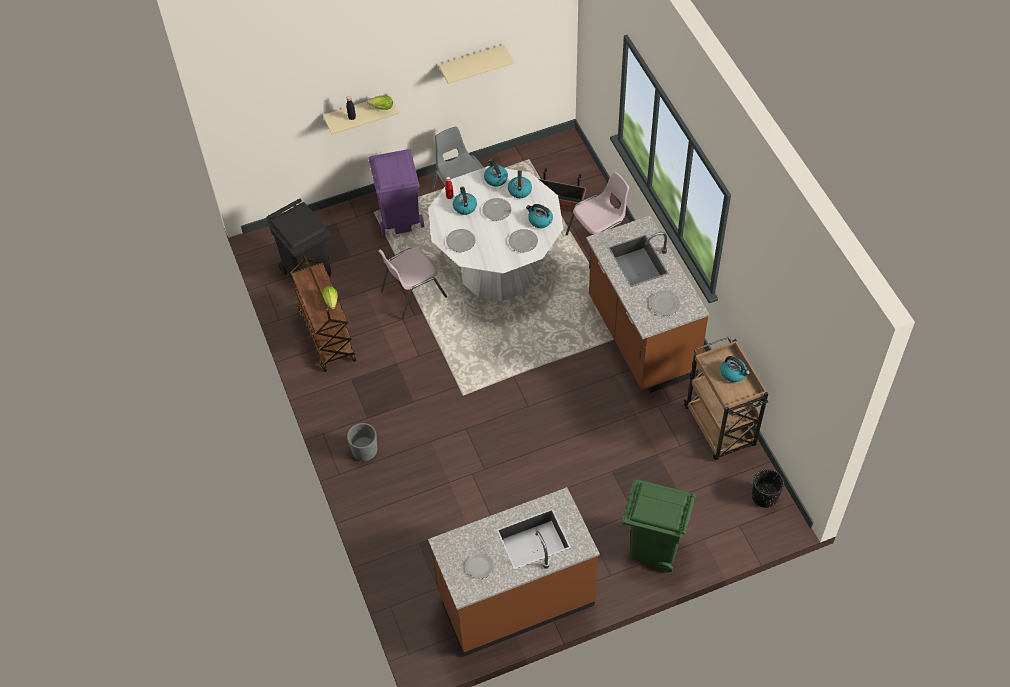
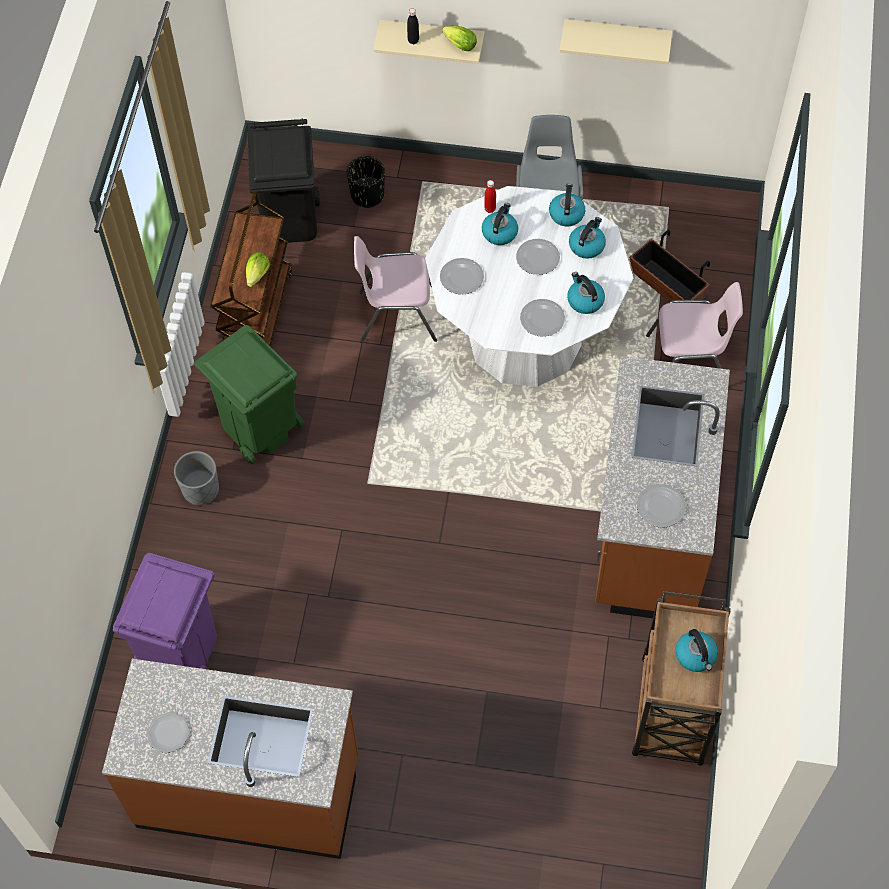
camera: 30 degrees right, 5 degrees up
(399, 218) = (448, 206): purple trash can -> purple trash can (180, 650)
(654, 546) = (470, 826): green trash can -> green trash can (259, 428)
(764, 496) = (666, 844): black planter -> black planter (367, 195)

